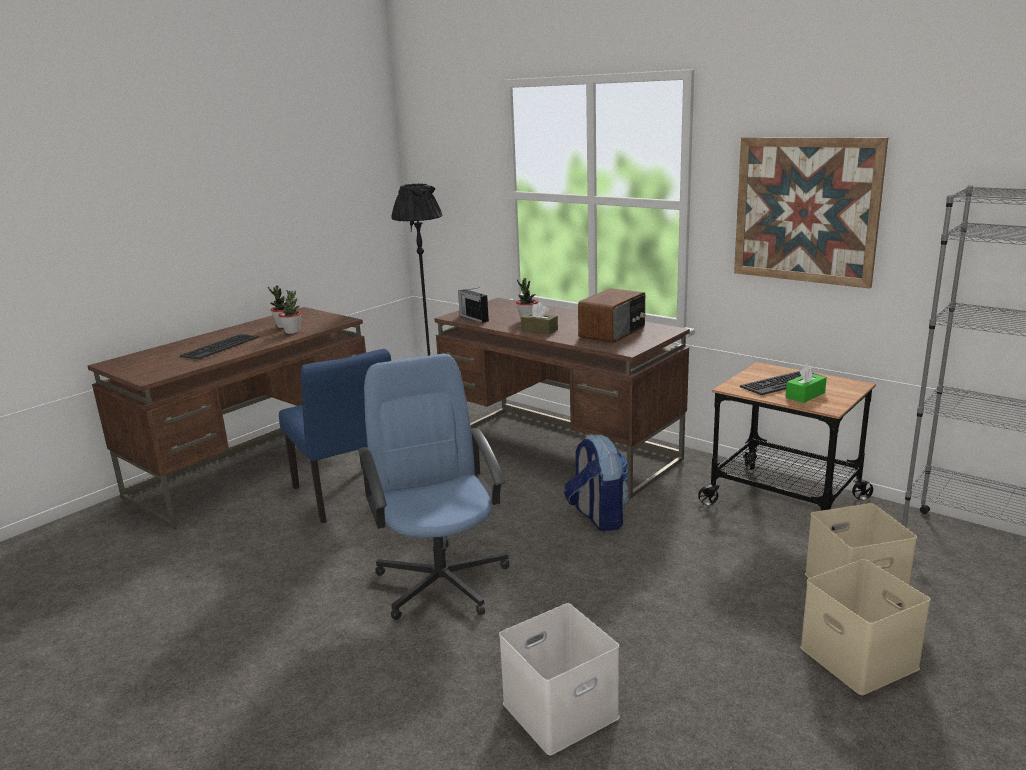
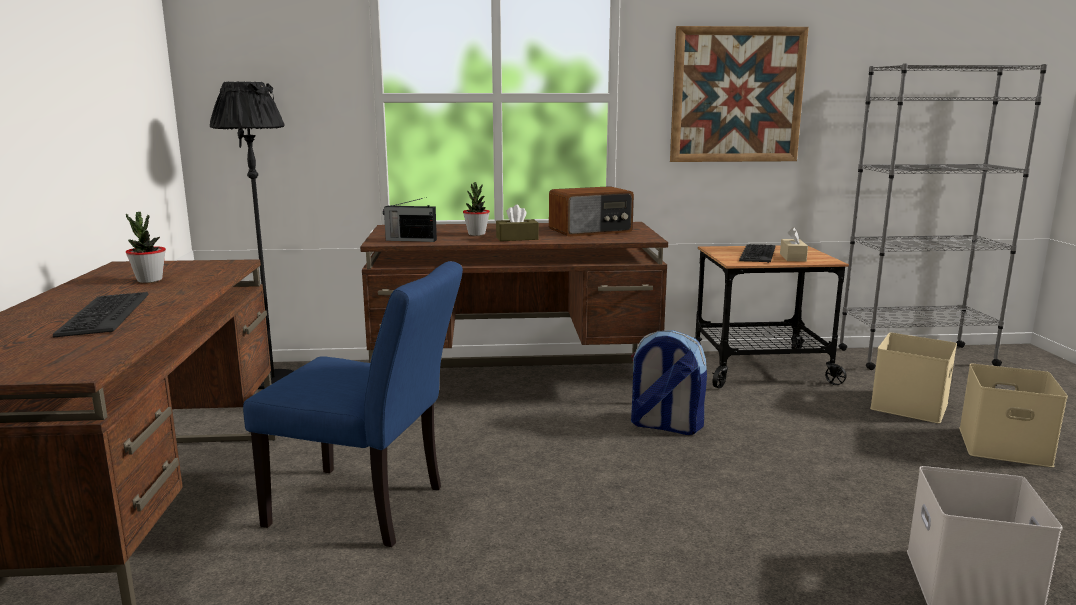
camera: 45 degrees left, 5 degrees down
(292, 332) = (187, 282): potted plant -> none
(442, 581) = (654, 537): blue office chair -> none
(613, 332) = (591, 231): radio -> radio turned 75 degrees clockwise
(805, 395) = (792, 257): green tissue box -> beige tissue box

